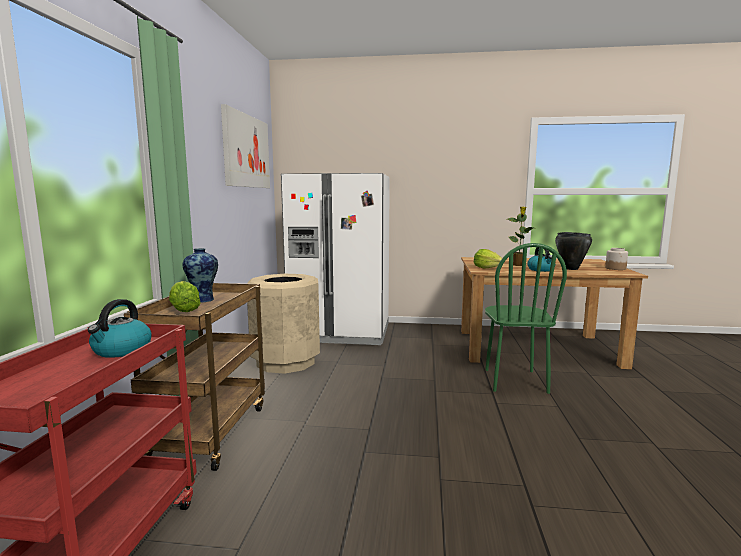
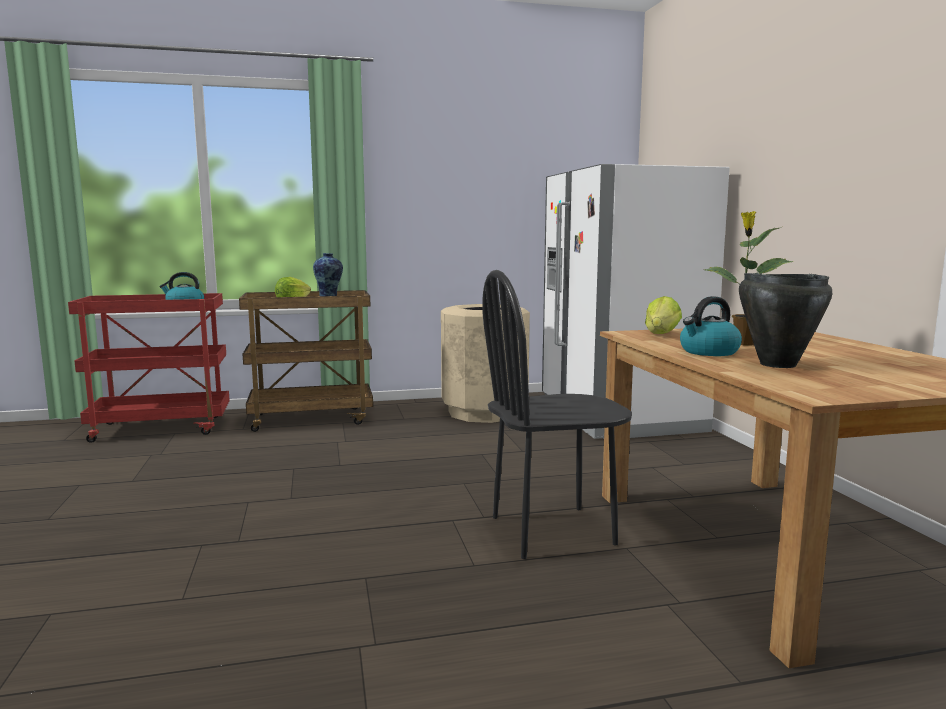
camera: 70 degrees right, 0 degrees up
(246, 151) = (542, 151): picture -> none
(514, 381) = (552, 531): green chair -> black chair
(615, 268) = (883, 389): jar -> none

